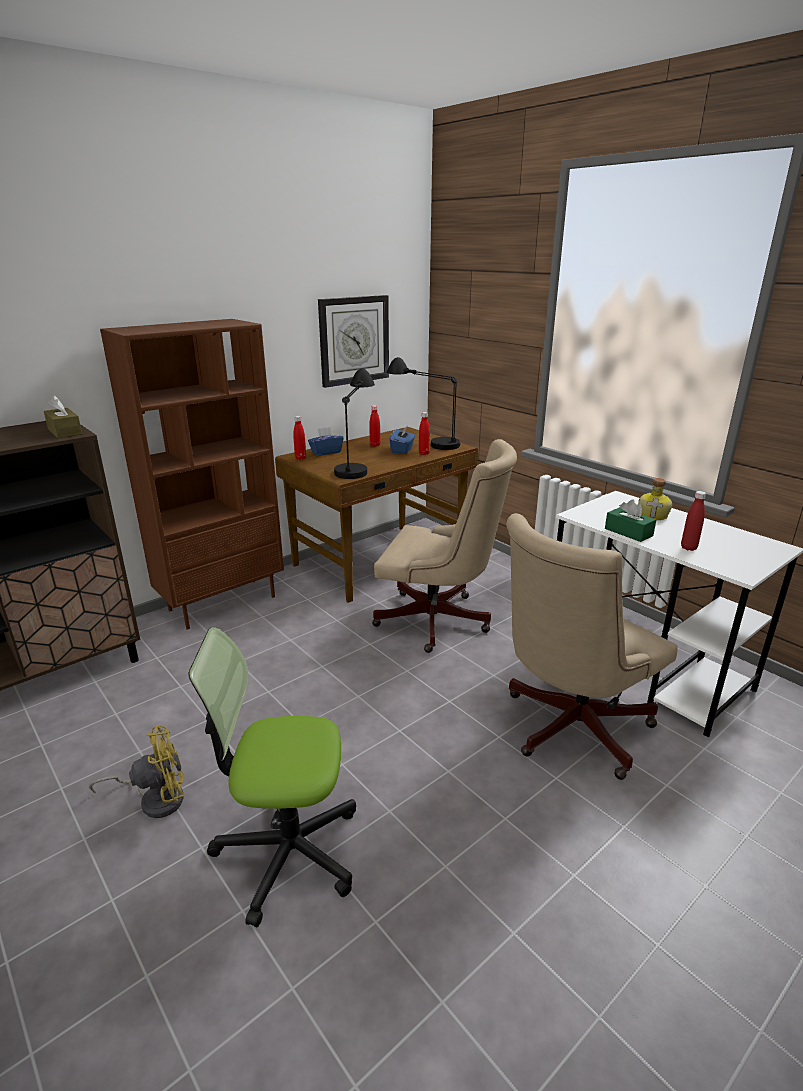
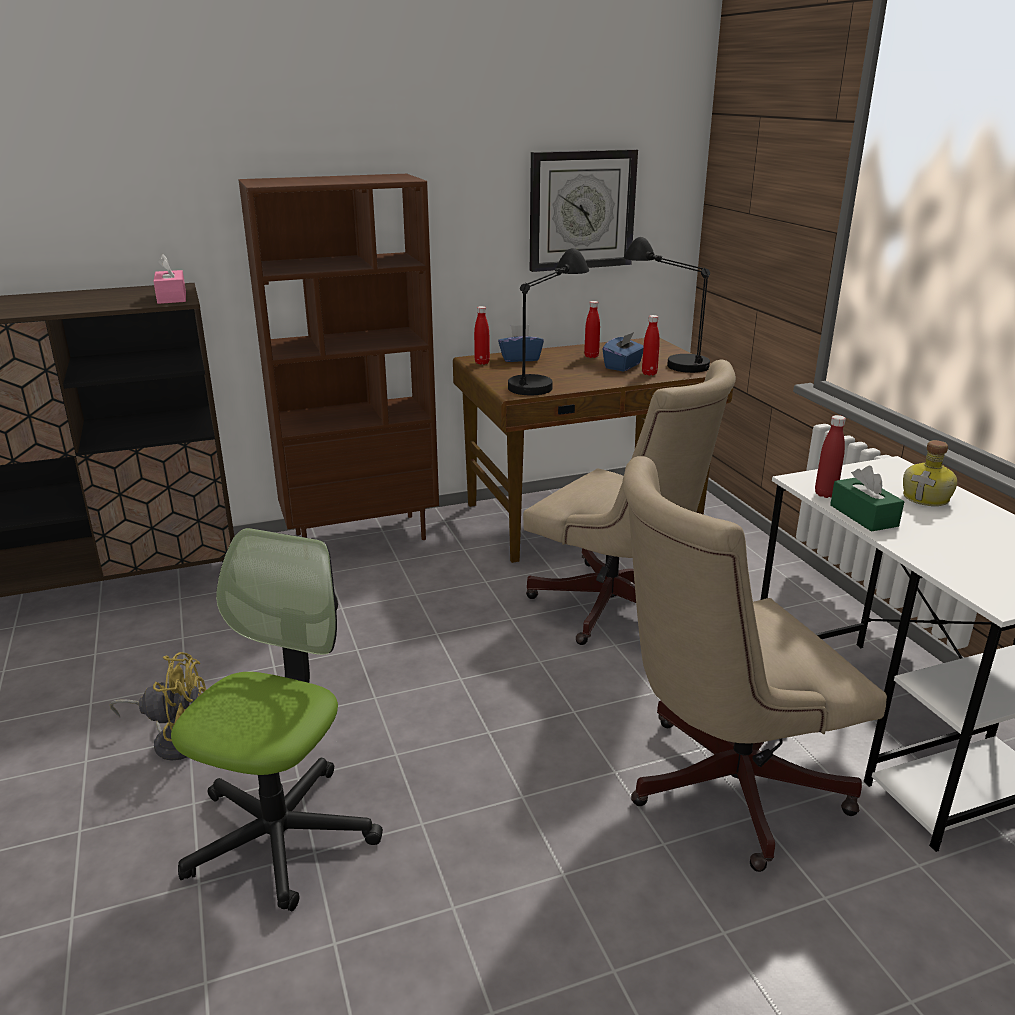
camera: 20 degrees right, 0 degrees up
(65, 431) = (172, 297): brown tissue box -> pink tissue box
(288, 851) = (280, 835): office chair -> office chair turned 90 degrees clockwise
(688, 548) = (943, 551): red bottle -> red bottle (825, 494)

